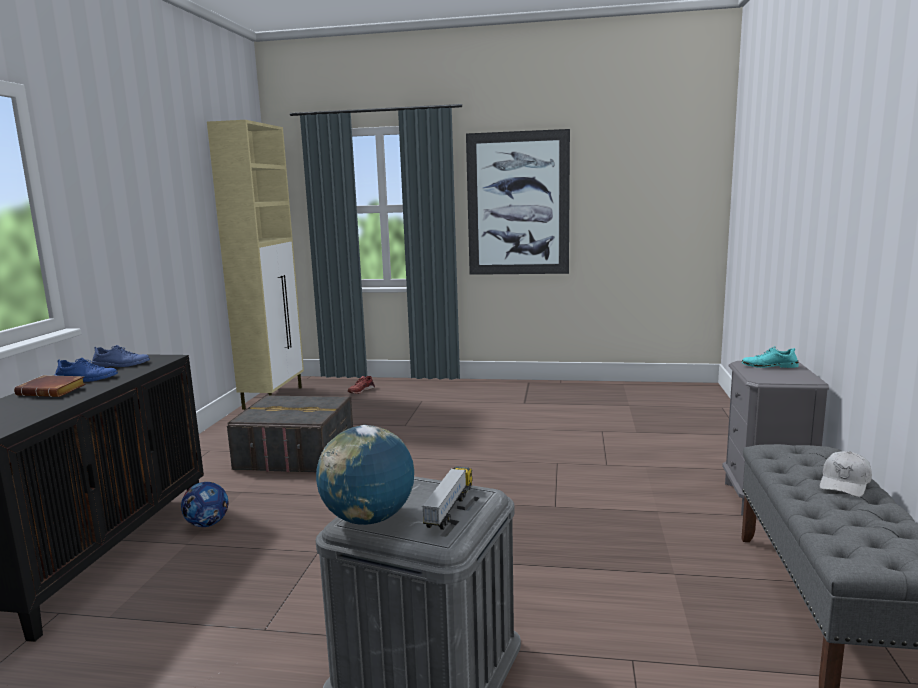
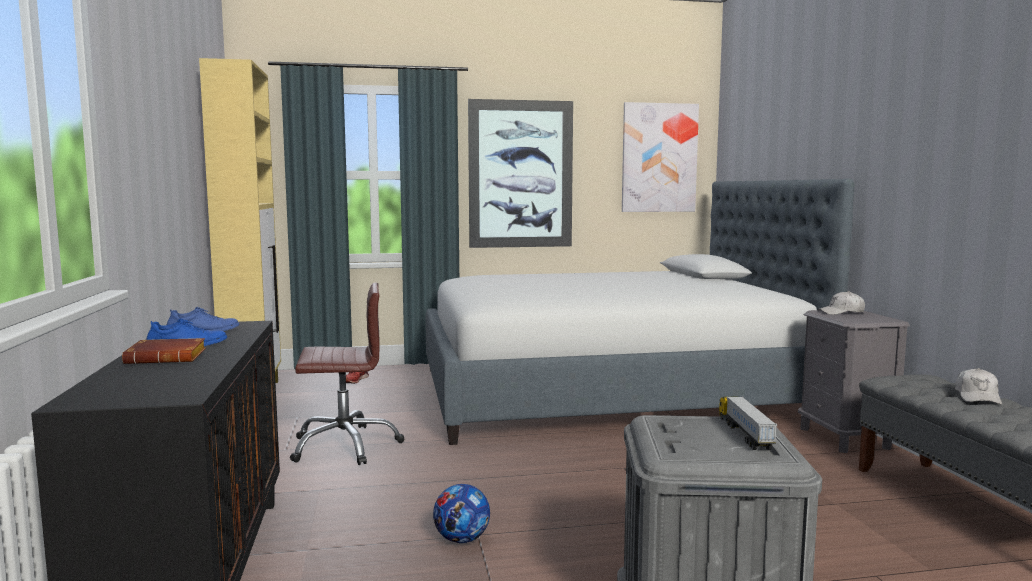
camera: 20 degrees left, 5 degrees down
(207, 524) = (311, 526): football -> football (462, 539)
(296, 453) = (345, 445): grey storage box -> brown office chair
(368, 519) = (685, 450): globe -> none
(568, 421) = (608, 392): none -> bed
(663, 182) = (659, 158): none -> picture
(769, 366) = (841, 312): turquoise shoe -> white cap

